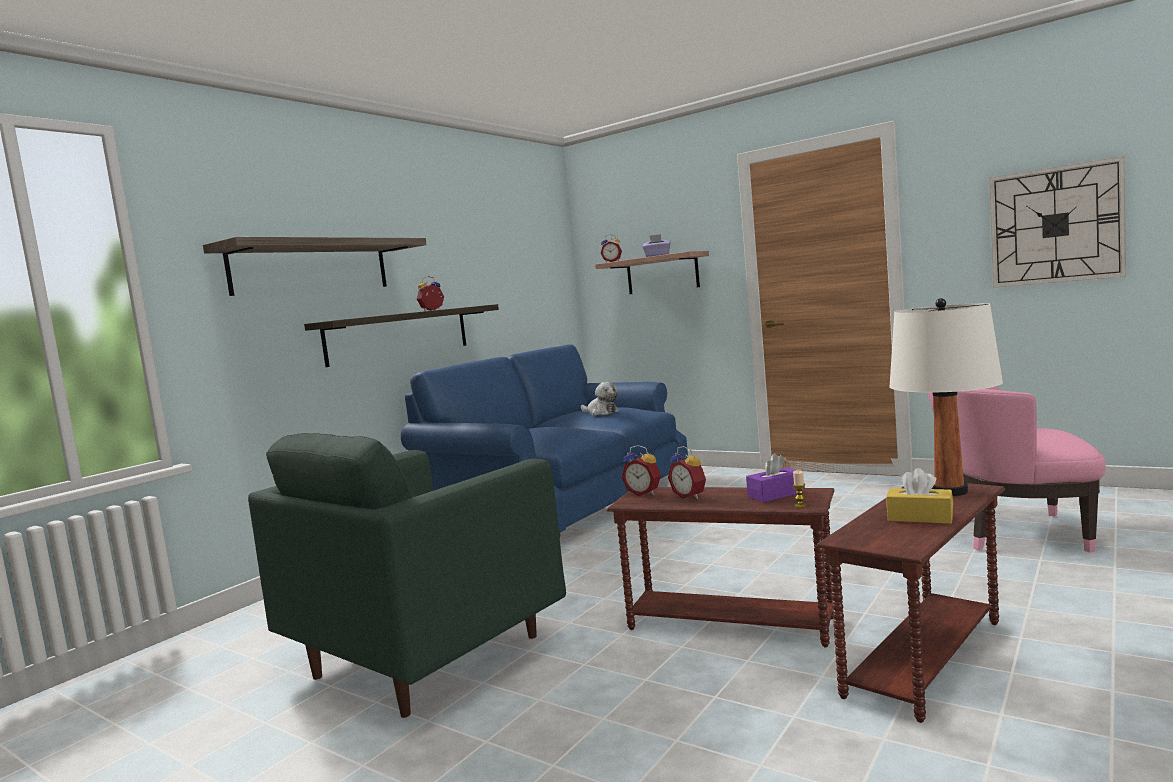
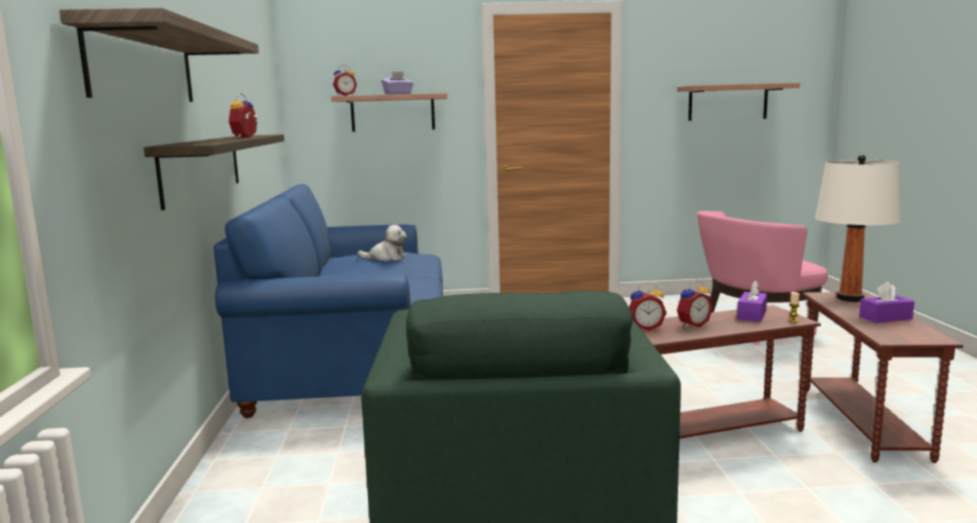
camera: 40 degrees left, 5 degrees up
(690, 496) = (692, 325): alarm clock -> alarm clock turned 45 degrees counterclockwise
(920, 517) = (885, 318): yellow tissue box -> purple tissue box
(1055, 225) = (727, 102): wall clock -> shelf

